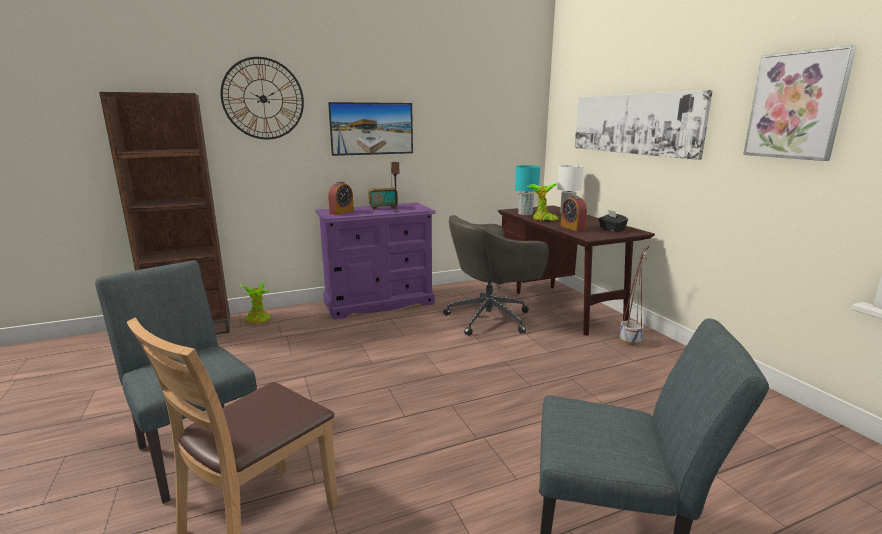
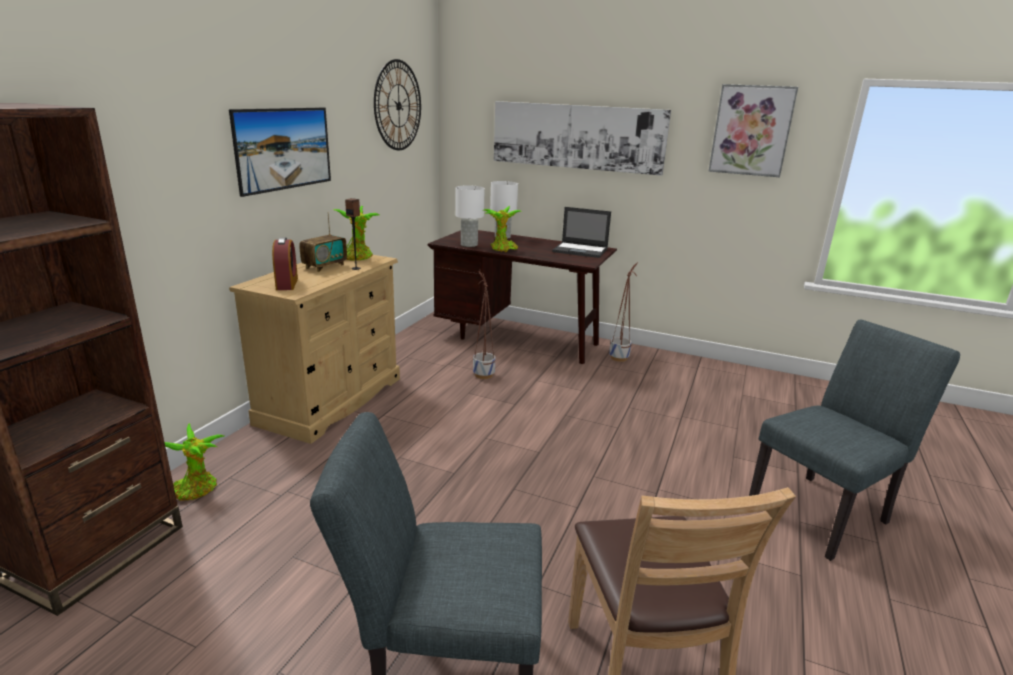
camera: 45 degrees left, 5 degrees up
(263, 99) = (135, 106): wall clock -> wall clock (398, 106)
(379, 302) = (331, 400): purple dresser -> beige dresser
(413, 207) = (357, 257): none -> potted plant
(491, 318) = (483, 375): grey office chair -> planter
(525, 214) = (469, 244): turquoise table lamp -> white table lamp
(572, 228) = (549, 254): alarm clock -> none
(611, 229) = (581, 250): black tissue box -> laptop

